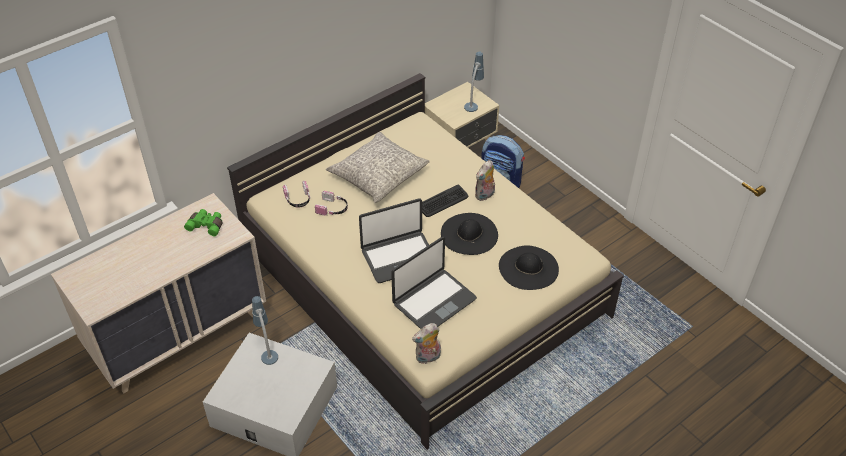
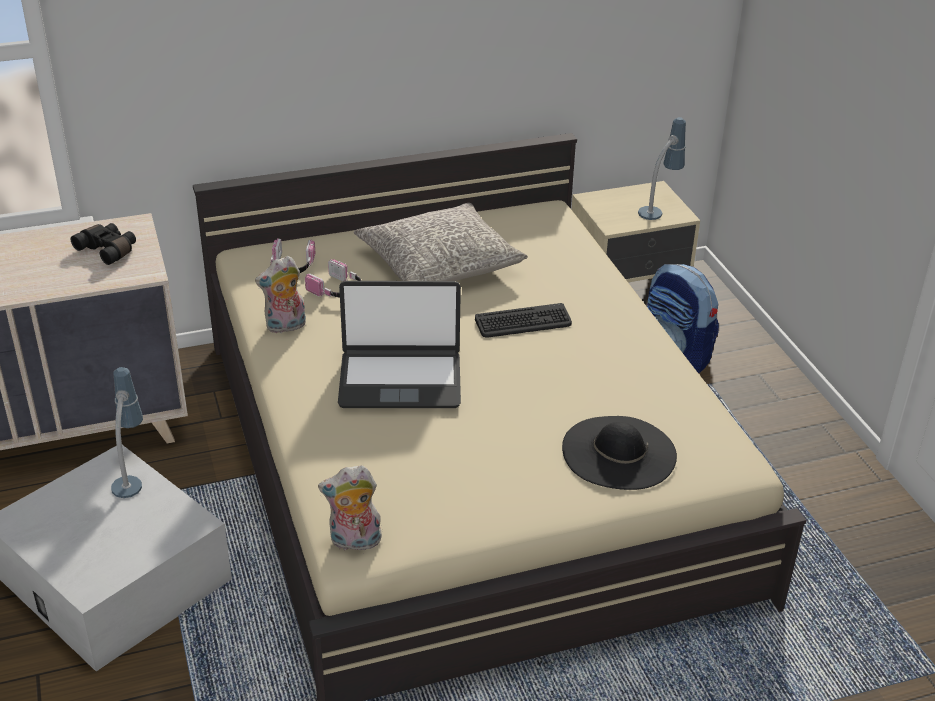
camera: 20 degrees right, 10 degrees down
(206, 225) = (109, 250): green binoculars -> black binoculars
(433, 301) = (417, 457): laptop -> none
(469, 234) = (541, 377): black hat -> none
(485, 195) = (601, 330): plush toy -> plush toy (285, 327)

